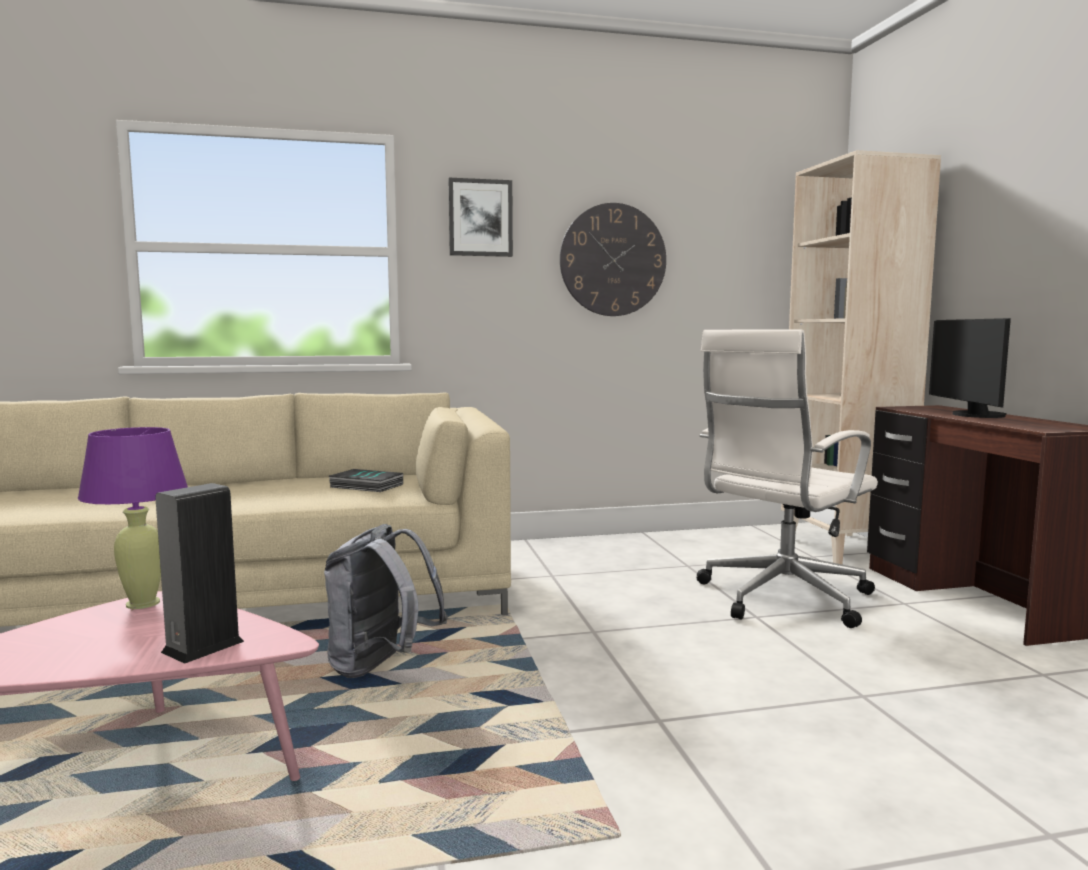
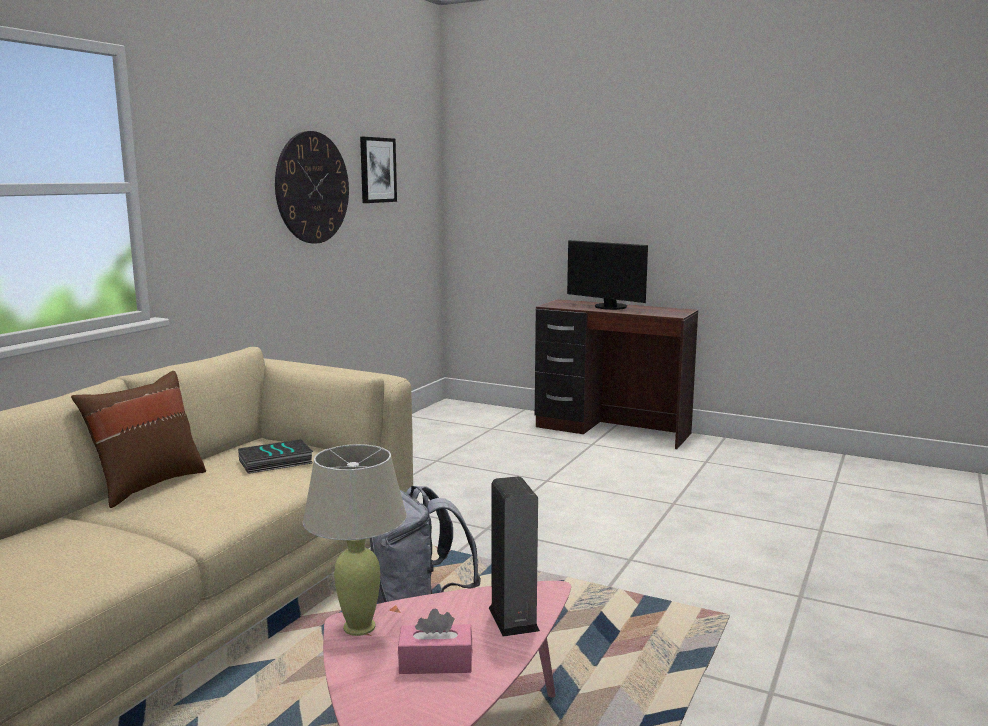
camera: 50 degrees left, 5 degrees up
(89, 643) = (435, 662): none -> pink tissue box
(143, 603) = (359, 626): purple table lamp -> beige table lamp
(276, 480) = (147, 485): none -> brown pillow
(480, 218) = (209, 146): picture -> picture (377, 170)
(780, 598) = (533, 463): white office chair -> none
(844, 548) = (496, 417): beige bookcase -> none

